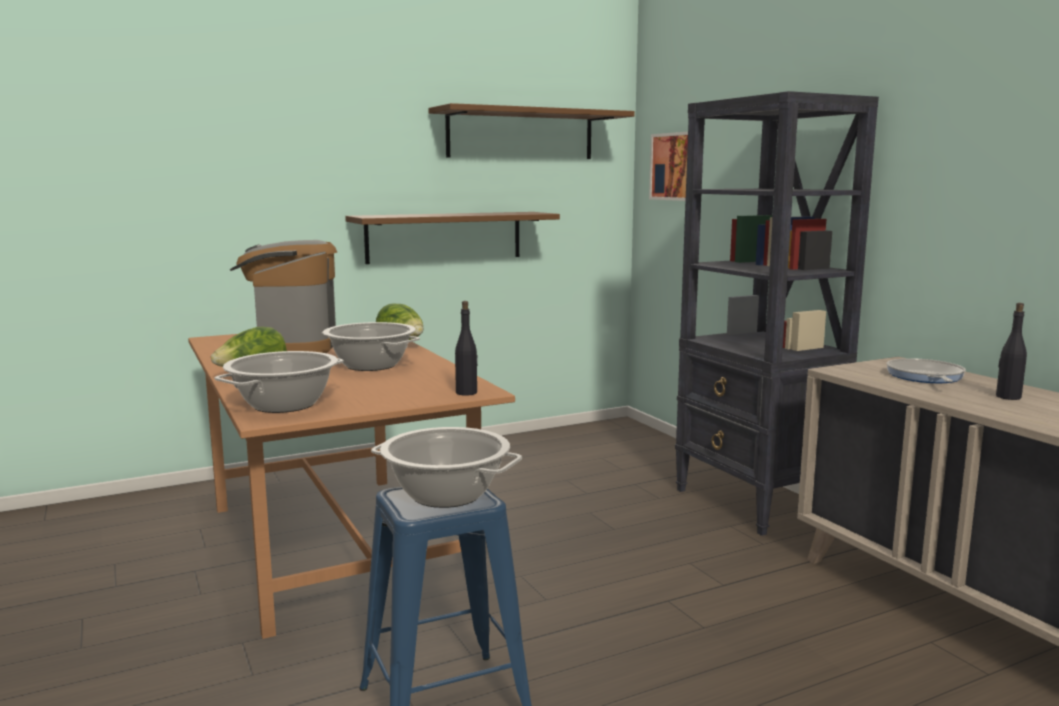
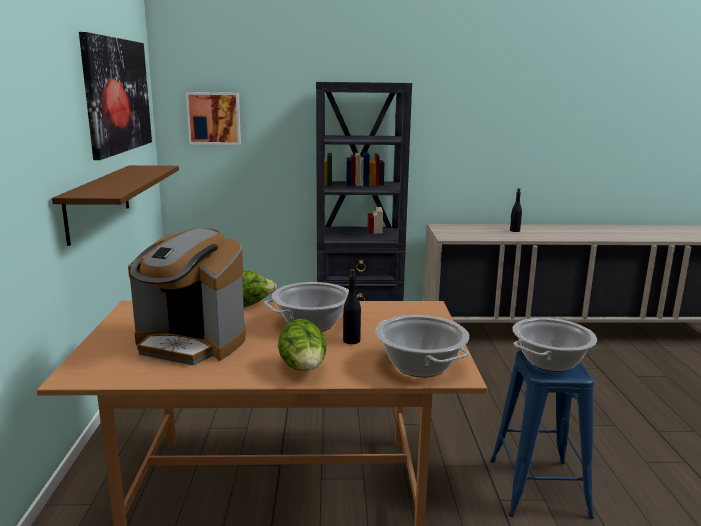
camera: 65 degrees left, 5 degrees up
(467, 393) = (429, 310): black bottle -> black bottle (351, 340)
(521, 134) = (117, 95): brown shelf -> picture
(925, 377) = (472, 230): frying pan -> none

